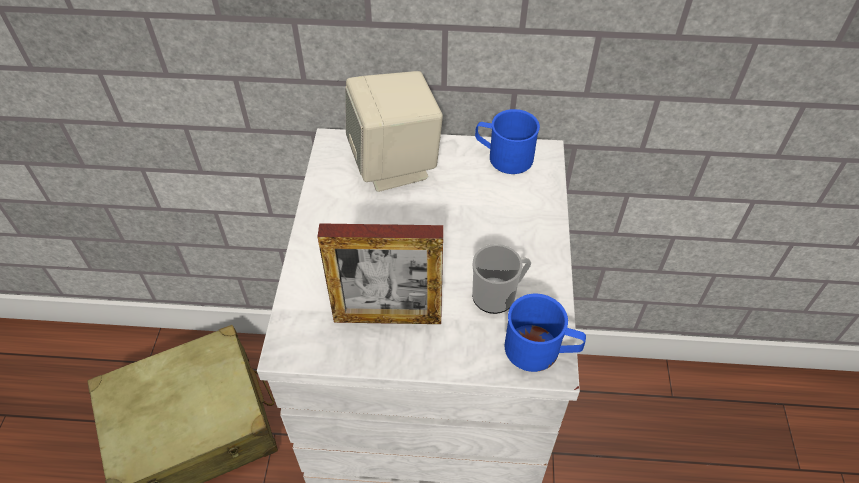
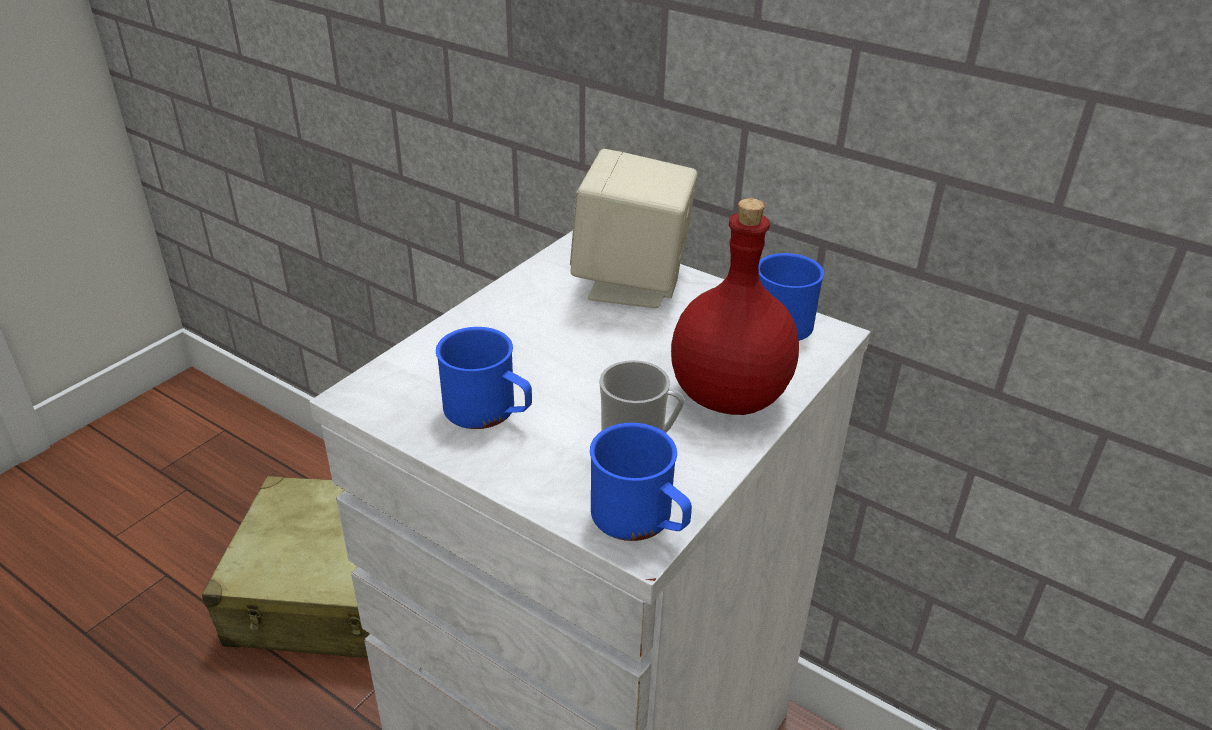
camera: 30 degrees right, 15 degrees down
(387, 317) = (489, 411): picture frame -> blue mug
(521, 232) = (727, 397): none -> red bottle

